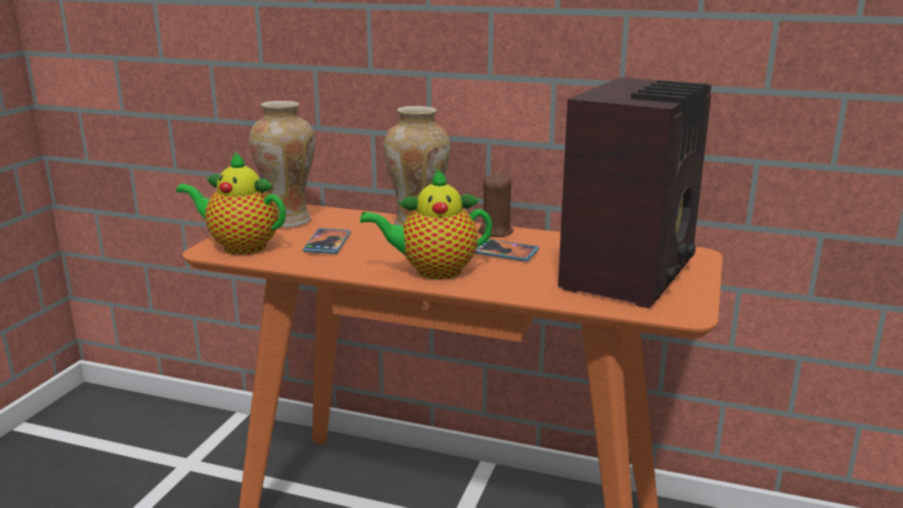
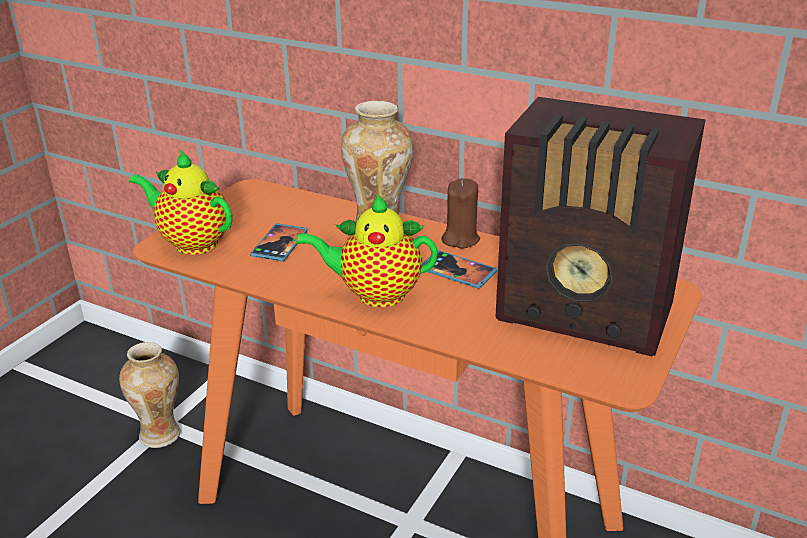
camera: 10 degrees right, 10 degrees up
(288, 221) = (251, 207): vase -> vase (161, 434)
(632, 273) = (587, 315): radio -> radio turned 75 degrees clockwise

